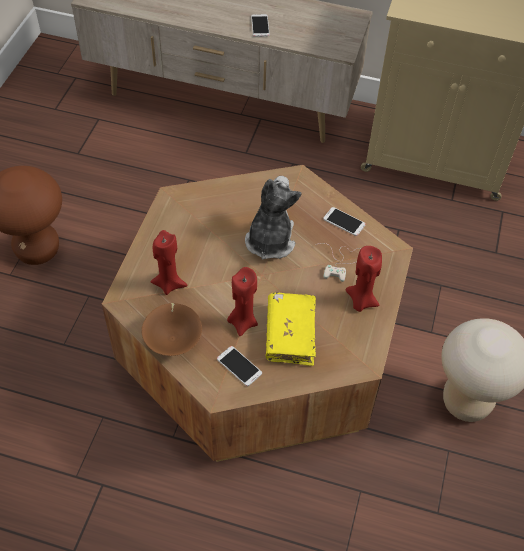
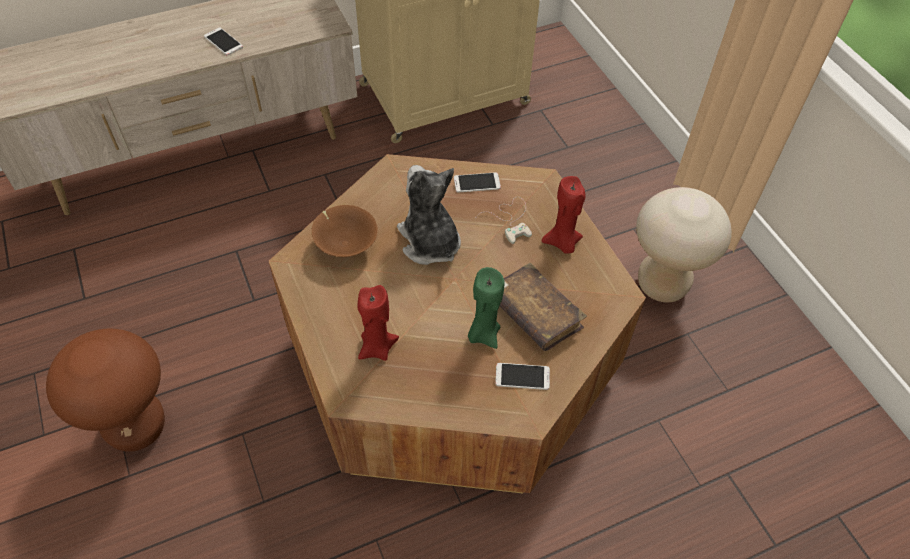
camera: 40 degrees left, 0 degrees up
(173, 339) = (437, 398): brown bowl -> brown bowl (345, 244)
(242, 322) = (483, 334): red candle -> green candle
(290, 334) = (535, 314): yellow book -> brown book

